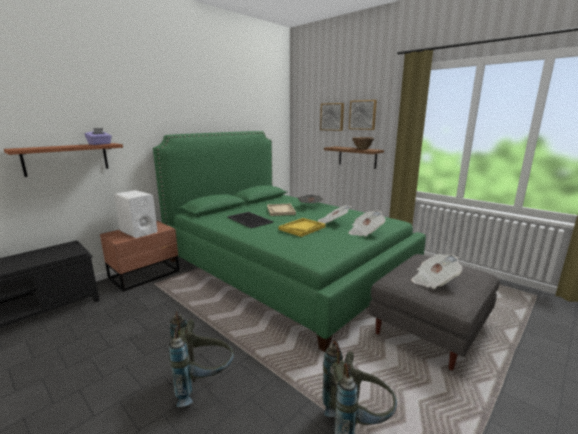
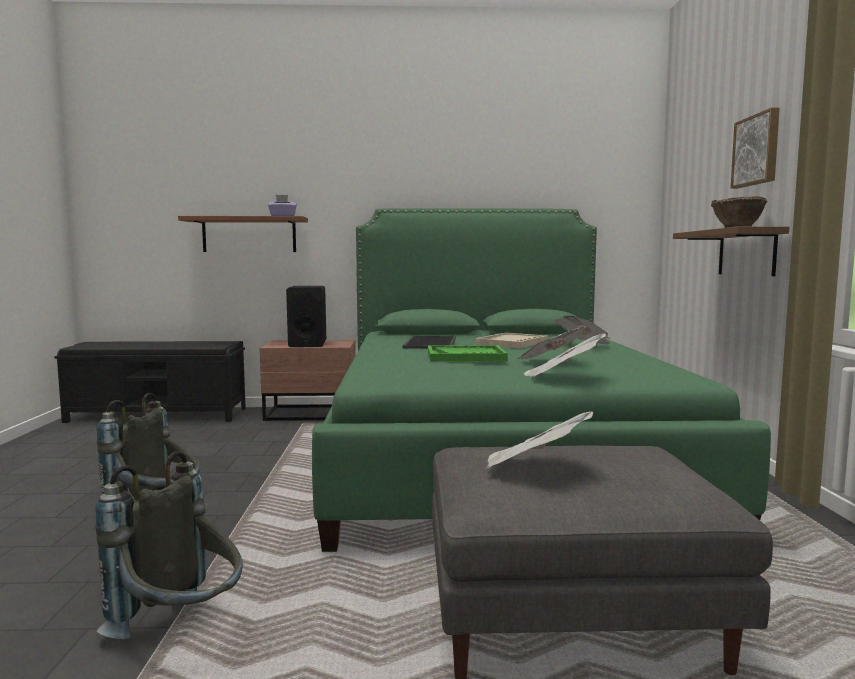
camera: 45 degrees right, 10 degrees down
(138, 232) = (307, 344): white speaker -> black speaker
(302, 228) = (466, 356): yellow tray -> green tray
(332, 117) = (713, 168): picture -> none

